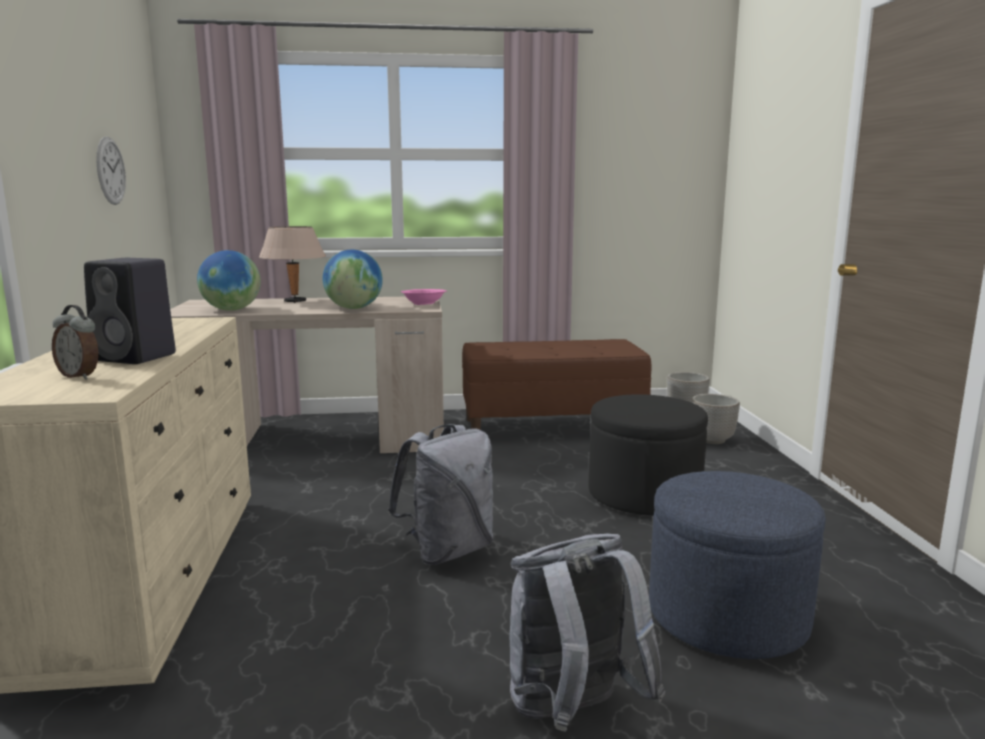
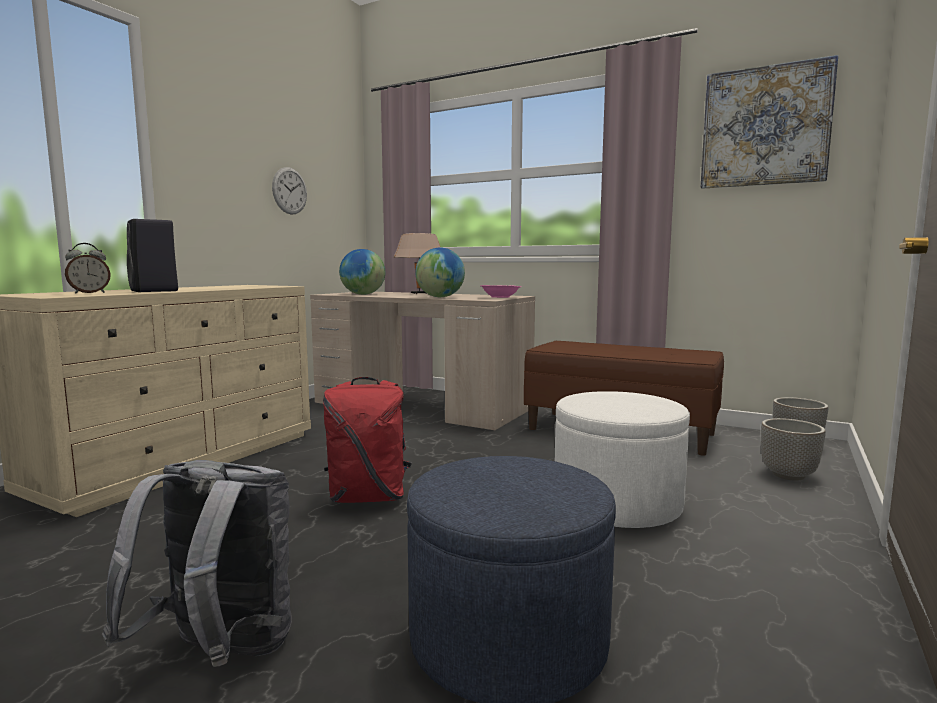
camera: 35 degrees right, 5 degrees down
(80, 376) = (89, 293): alarm clock -> alarm clock turned 105 degrees counterclockwise
(447, 551) = (368, 497): grey backpack -> red backpack
(644, 495) = (617, 503): black ottoman -> white ottoman
(645, 130) = (765, 126): none -> picture

